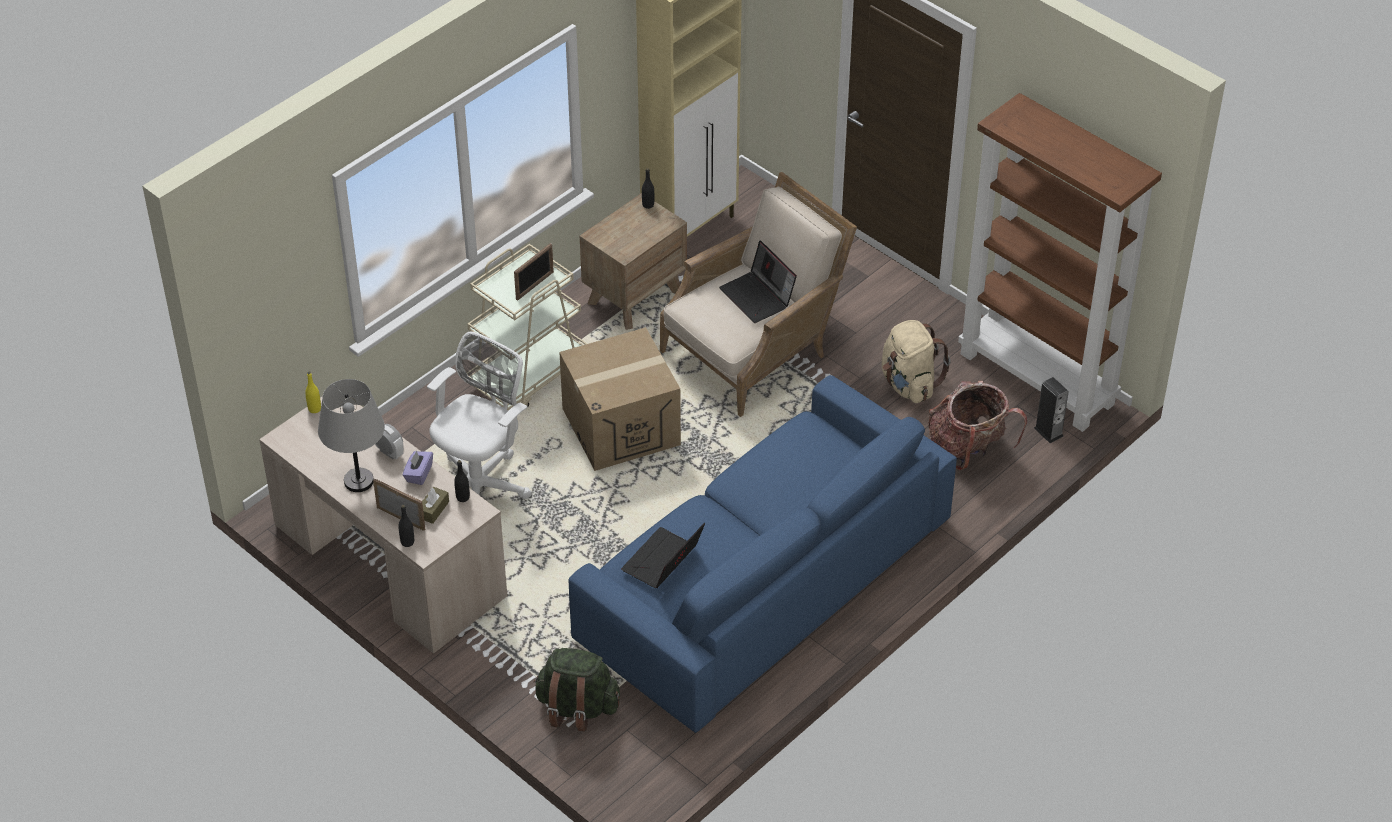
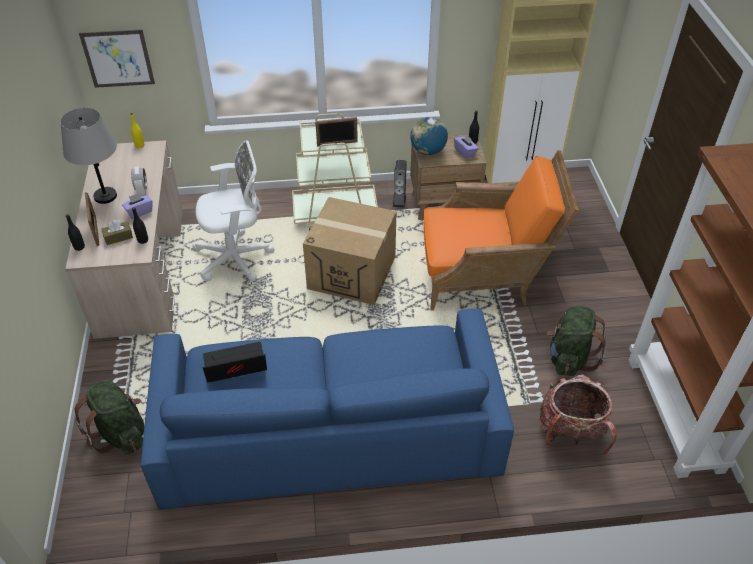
camera: 40 degrees right, 0 degrees up
(265, 314) = (118, 58): none -> picture
(614, 242) = (428, 151): none -> globe
(653, 221) = (465, 152): none -> purple tissue box
(755, 349) = (485, 274): beige armchair -> orange armchair
(758, 297) = (490, 232): laptop -> none
(909, 384) = (569, 358): beige backpack -> green backpack
(1048, 432) = (648, 460): speaker -> speaker (399, 201)

